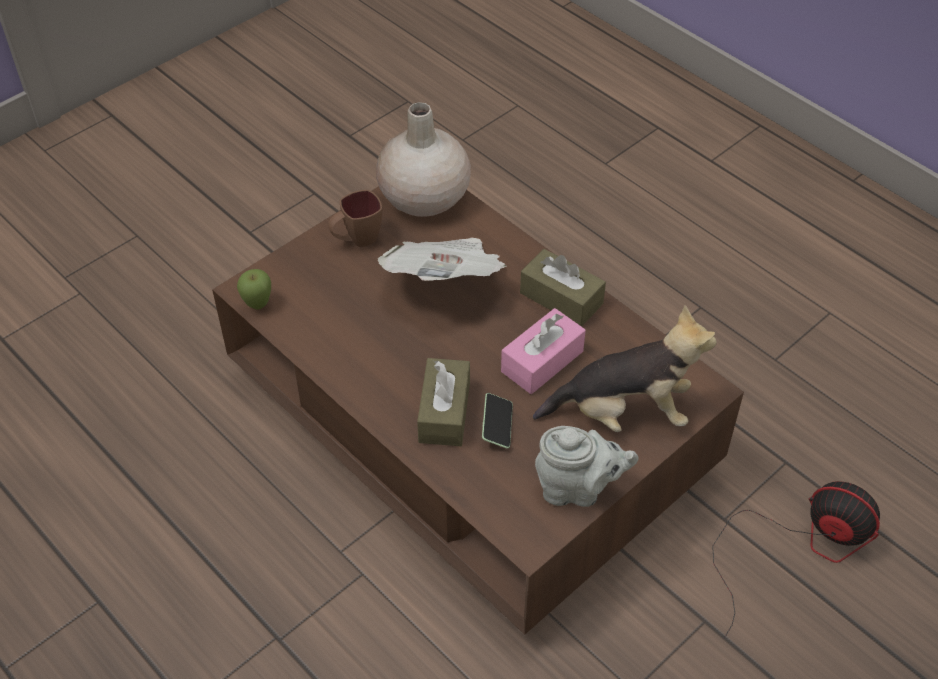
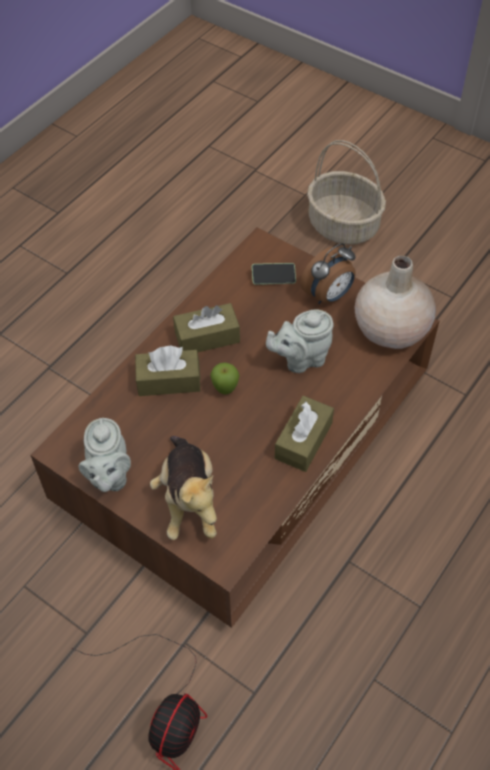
camera: 80 degrees right, 5 degrees up
(156, 264) = (344, 225): none -> basket
(258, 305) = (247, 254): apple -> apple (225, 390)
(356, 240) = (328, 296): brown mug -> alarm clock
(385, 364) = (207, 337): none -> brown tissue box
(445, 281) = (301, 359): newspaper -> grey teapot
(497, 426) = (161, 415): phone -> phone (273, 278)
(542, 361) = (231, 436): pink tissue box -> none

